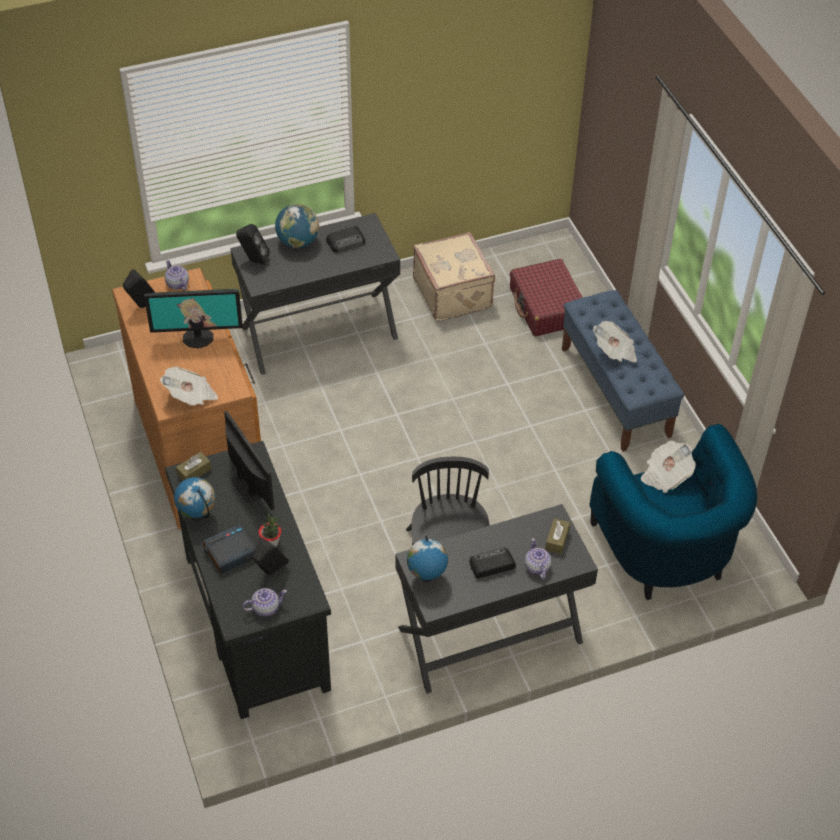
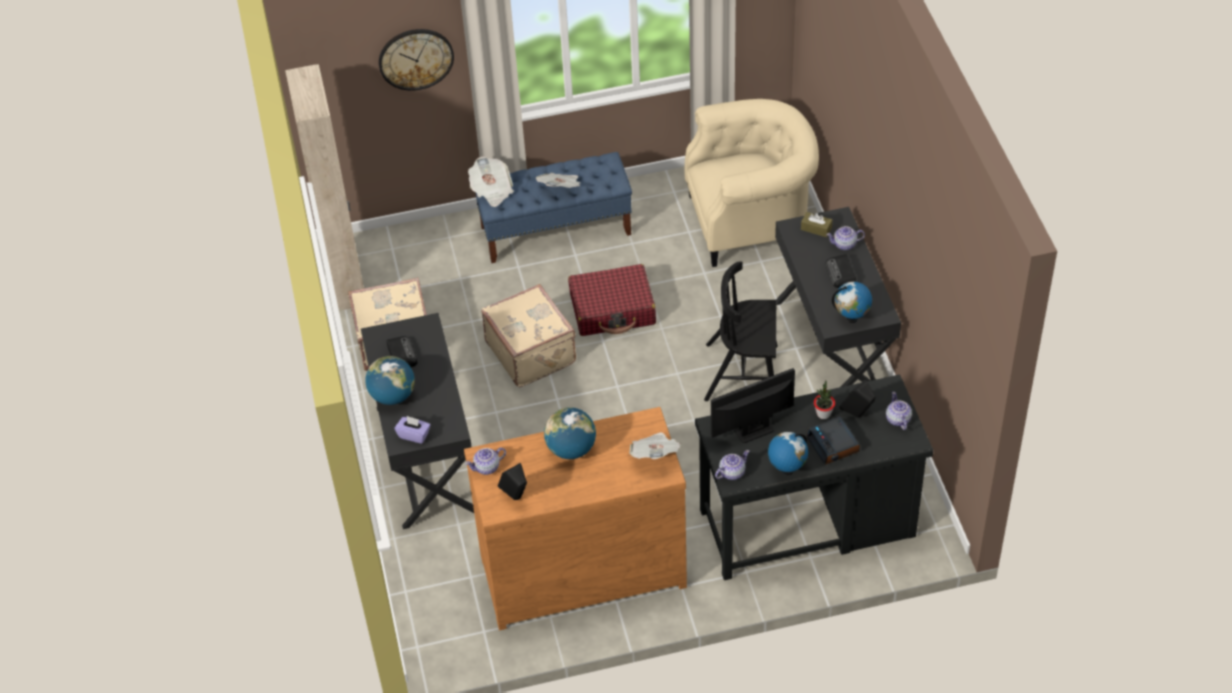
camera: 80 degrees left, 0 degrees up
(194, 472) = (731, 472): brown tissue box -> teapot
(198, 337) = (571, 449): monitor -> globe
(254, 260) = (414, 435): black speaker -> purple tissue box
(453, 390) = (532, 352): none -> beige suitcase
(518, 253) = (346, 282): none -> beige wardrobe
(546, 307) = (430, 268): red suitcase -> red suitcase (613, 309)
(640, 145) = (416, 58): none -> wall clock
(664, 552) = (751, 222): blue armchair -> beige armchair
(665, 475) = (716, 173): newspaper -> newspaper (491, 190)

